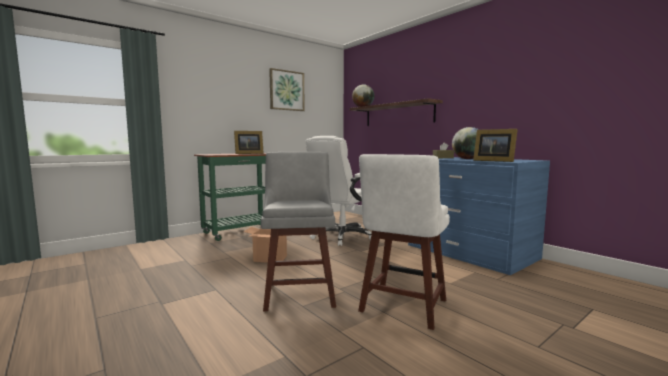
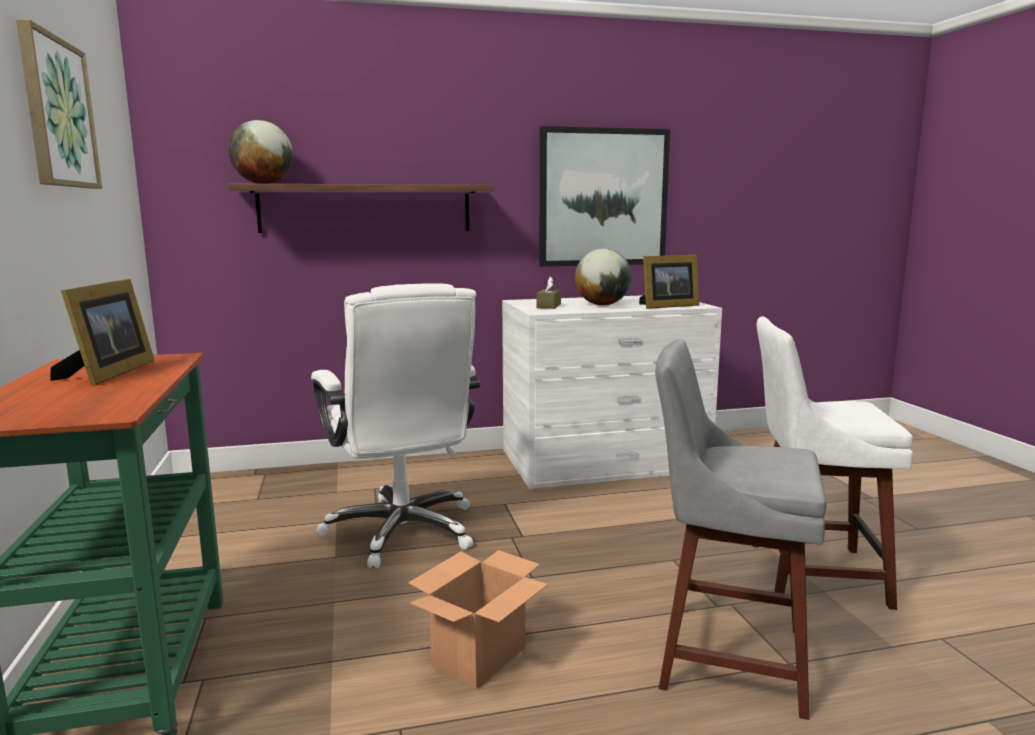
camera: 65 degrees left, 5 degrees up
(401, 307) = (808, 573): white chair -> white chair turned 135 degrees clockwise
(470, 251) = (603, 460): blue dresser -> white dresser
(505, 99) = (603, 198): none -> picture

